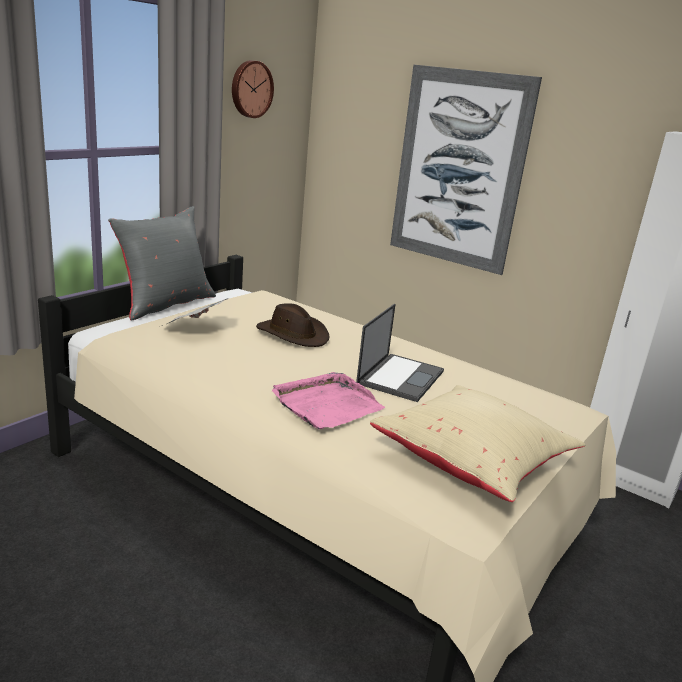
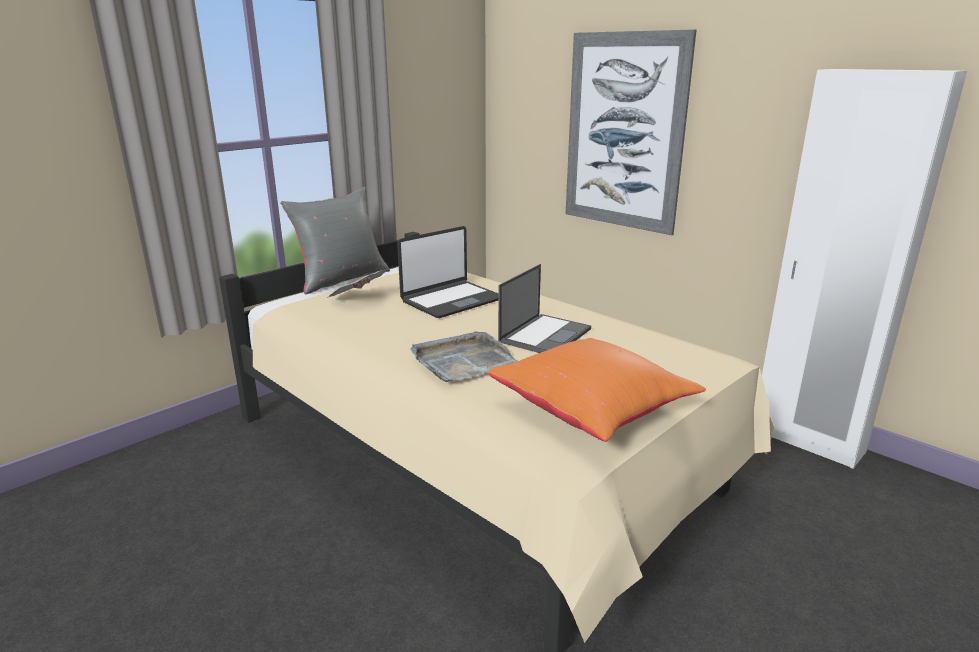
camera: 10 degrees right, 0 degrees up
(250, 89) = (419, 73): wall clock -> none
(293, 334) = (451, 300): brown hat -> laptop
(326, 404) = (462, 361): pink tray -> grey tray
(472, 462) = (592, 410): beige pillow -> orange pillow

